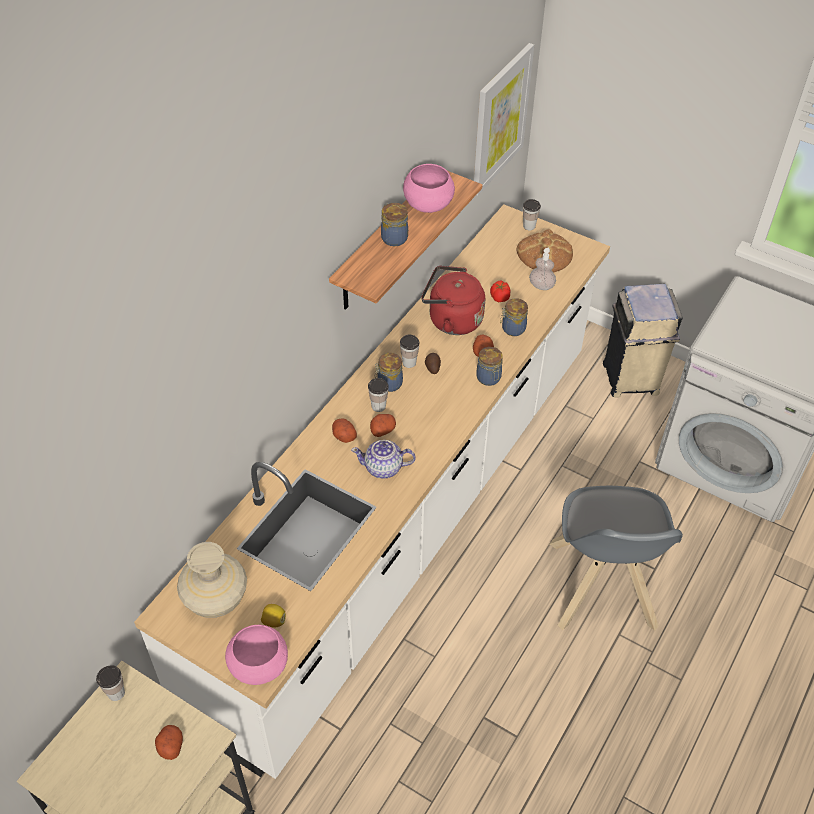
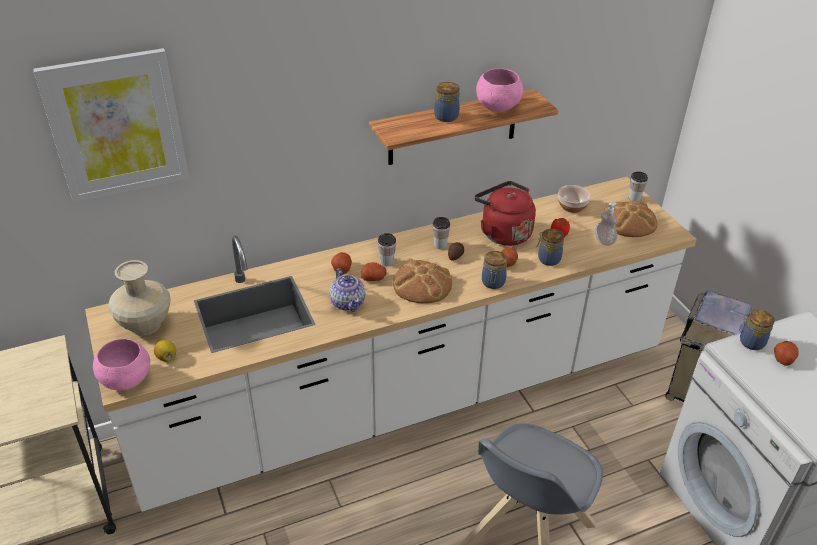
camera: 35 degrees right, 10 degrees down
(116, 693) = (39, 352): cup -> none
(170, 745) = (33, 403): potato -> potato (783, 358)
(384, 468) = (348, 302): teapot -> teapot turned 150 degrees counterclockwise
(388, 384) = (410, 251): jar -> jar (750, 342)
(430, 412) = (422, 284): none -> bread
(486, 261) = (572, 206): none -> bowl
(500, 119) = (633, 86): picture -> picture (116, 126)

